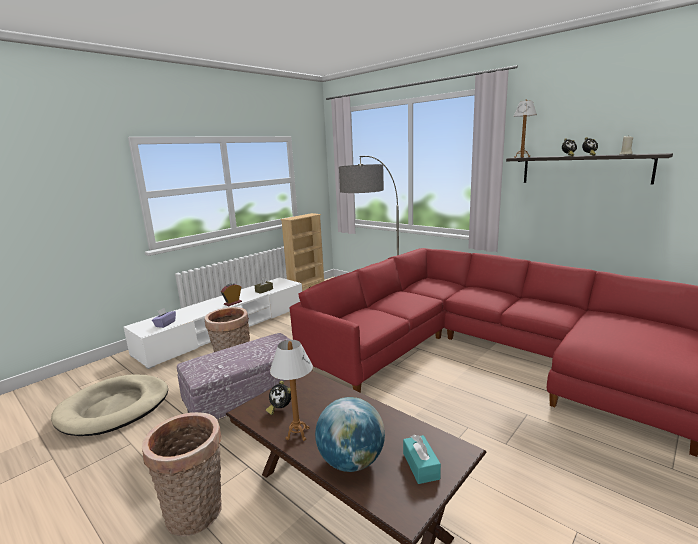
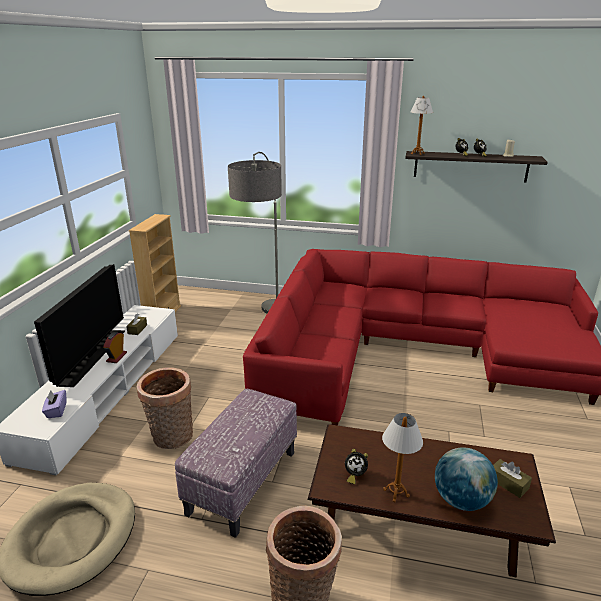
camera: 30 degrees left, 10 degrees up
(220, 300) = (92, 356): none -> television
(421, 466) = (508, 483): turquoise tissue box -> brown tissue box

